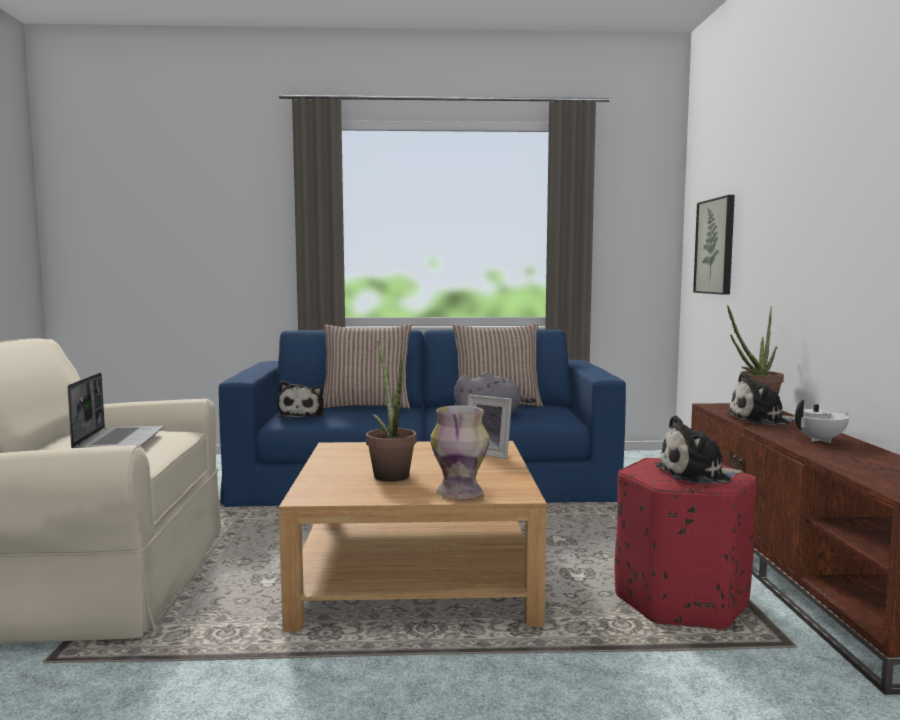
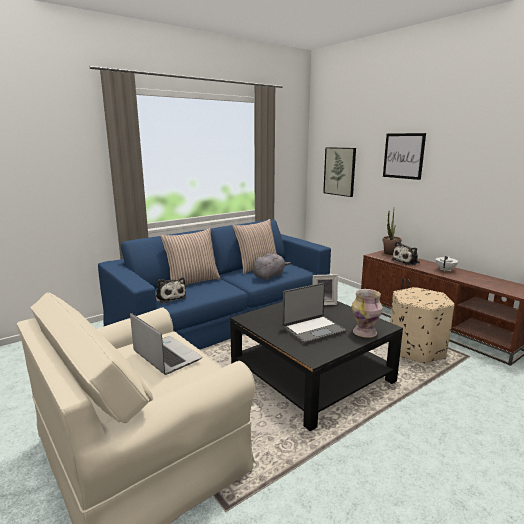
camera: 35 degrees left, 10 degrees up
(389, 474) = (313, 330): potted plant -> laptop
(415, 575) = (311, 375): beige coffee table -> black coffee table
(681, 601) = (416, 350): red ottoman -> beige ottoman
(697, 475) = (430, 297): plush toy -> none
(792, 195) = (403, 156): none -> picture

